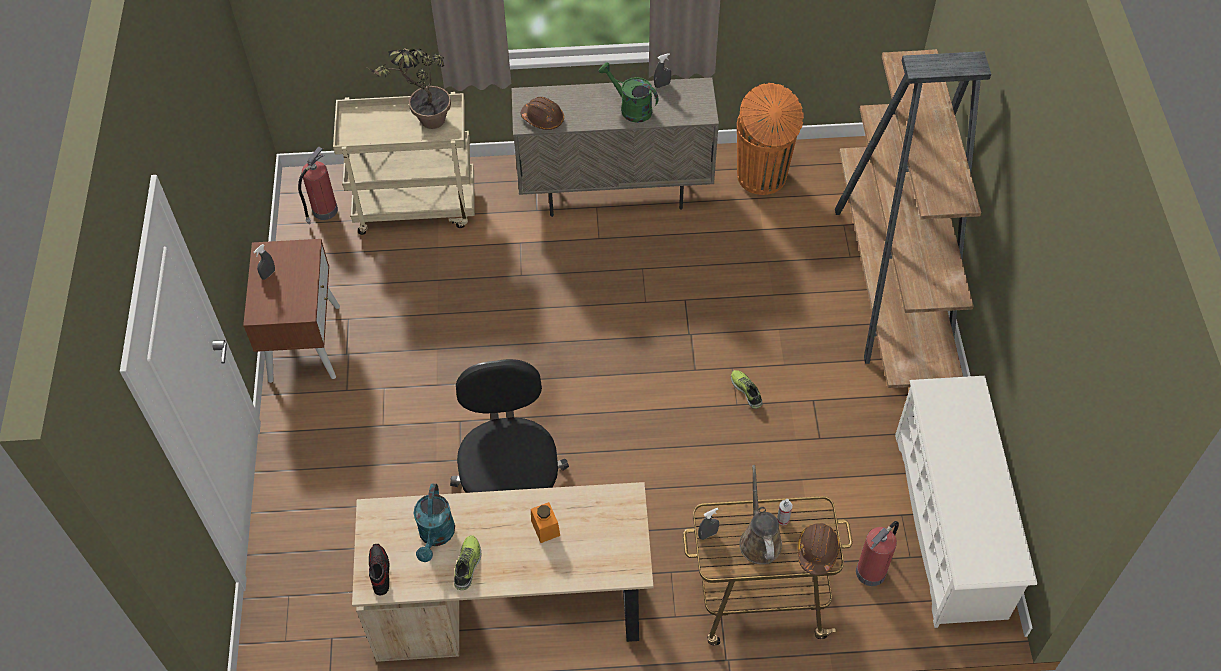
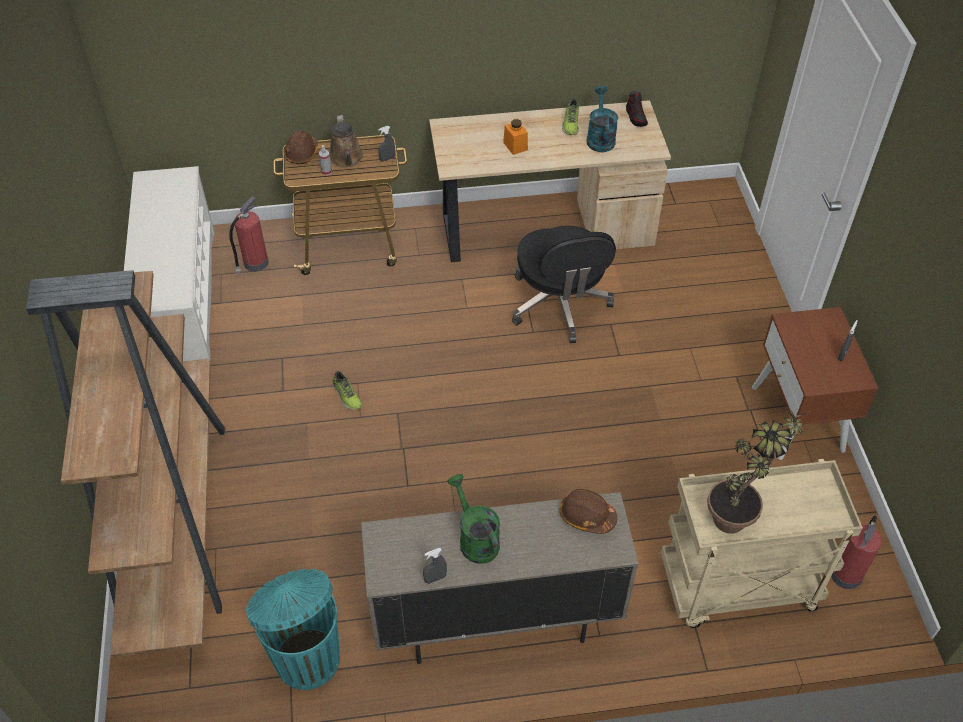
camera: 175 degrees right, 5 degrees down
(631, 108) = (475, 538): green watering can -> green watering can turned 150 degrees counterclockwise
(762, 177) = (306, 657): orange trash can -> turquoise trash can

